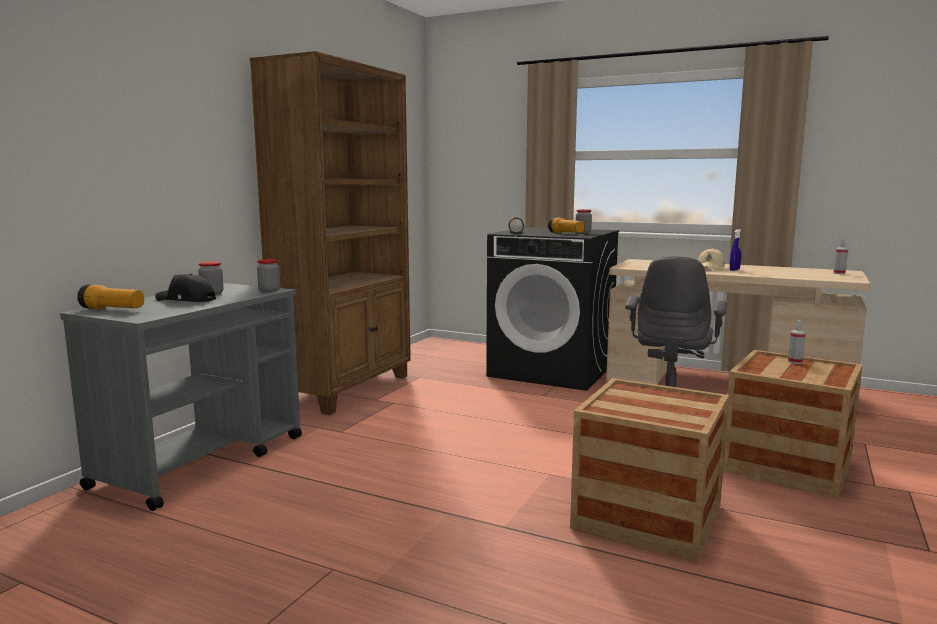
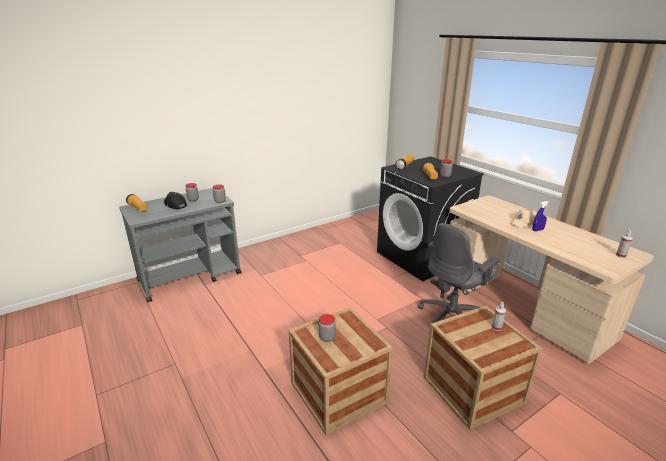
camera: 30 degrees right, 15 degrees up
(346, 389) = (295, 243): brown bookcase -> none
(636, 407) = (327, 337): none -> jar

